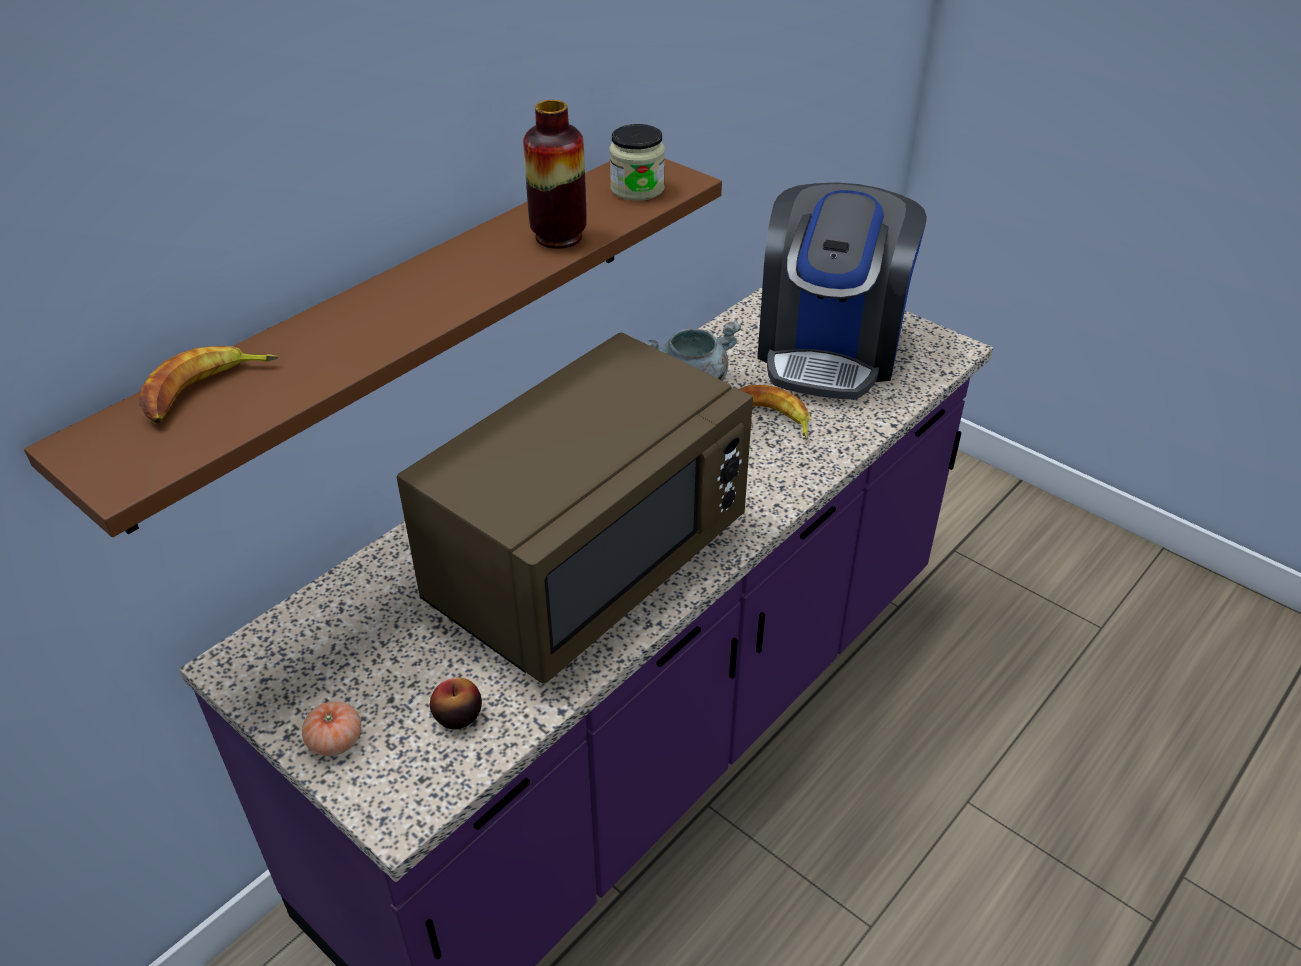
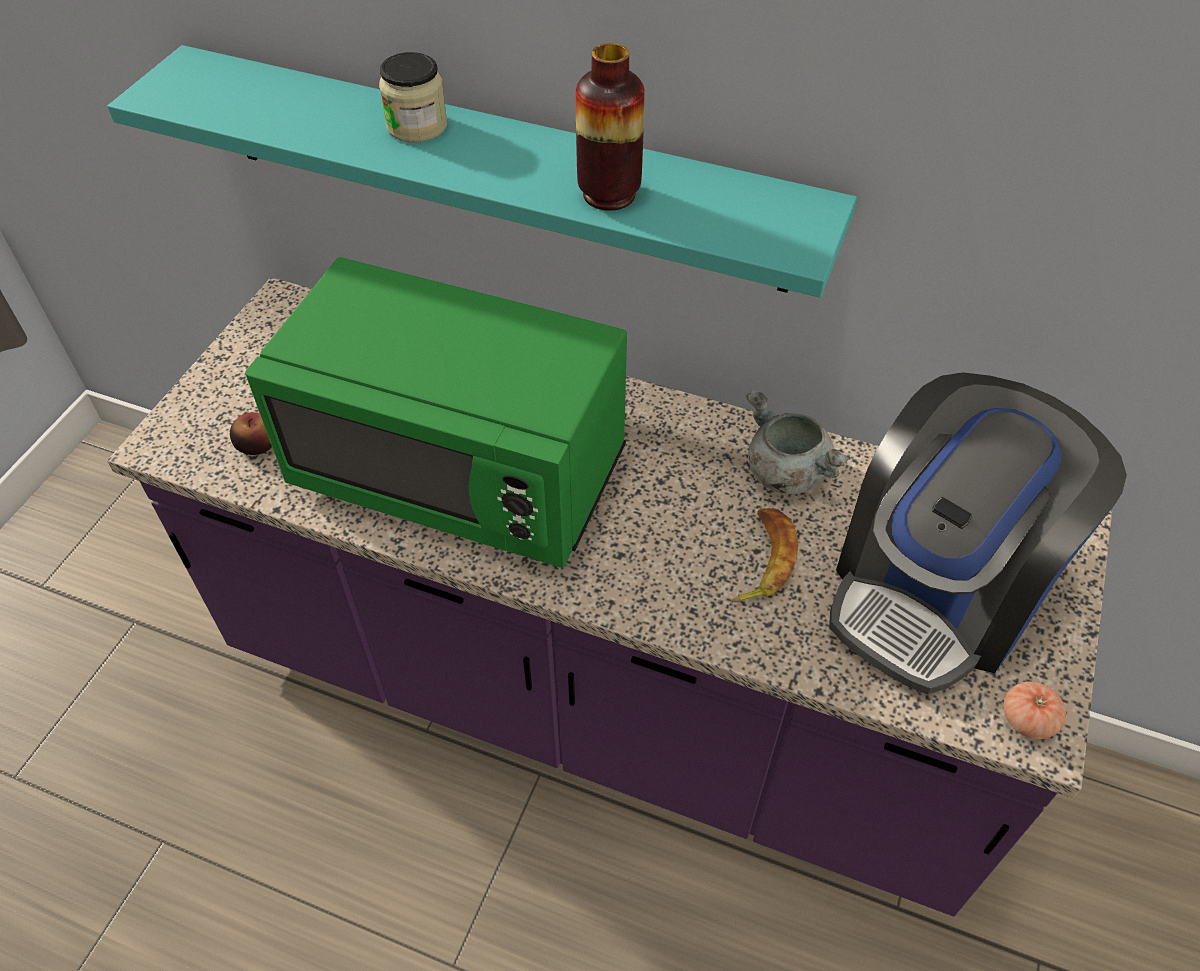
camera: 70 degrees right, 10 degrees up
(205, 391) = (269, 90): banana -> none
(335, 741) = (218, 384): tomato -> tomato (1027, 719)
(396, 324) = (497, 168): brown shelf -> turquoise shelf
(588, 563) = (461, 472): brown microwave -> green microwave
(637, 189) = (751, 221): jar -> jar (417, 126)
(829, 349) = (938, 589): coffee machine -> coffee machine turned 45 degrees counterclockwise

